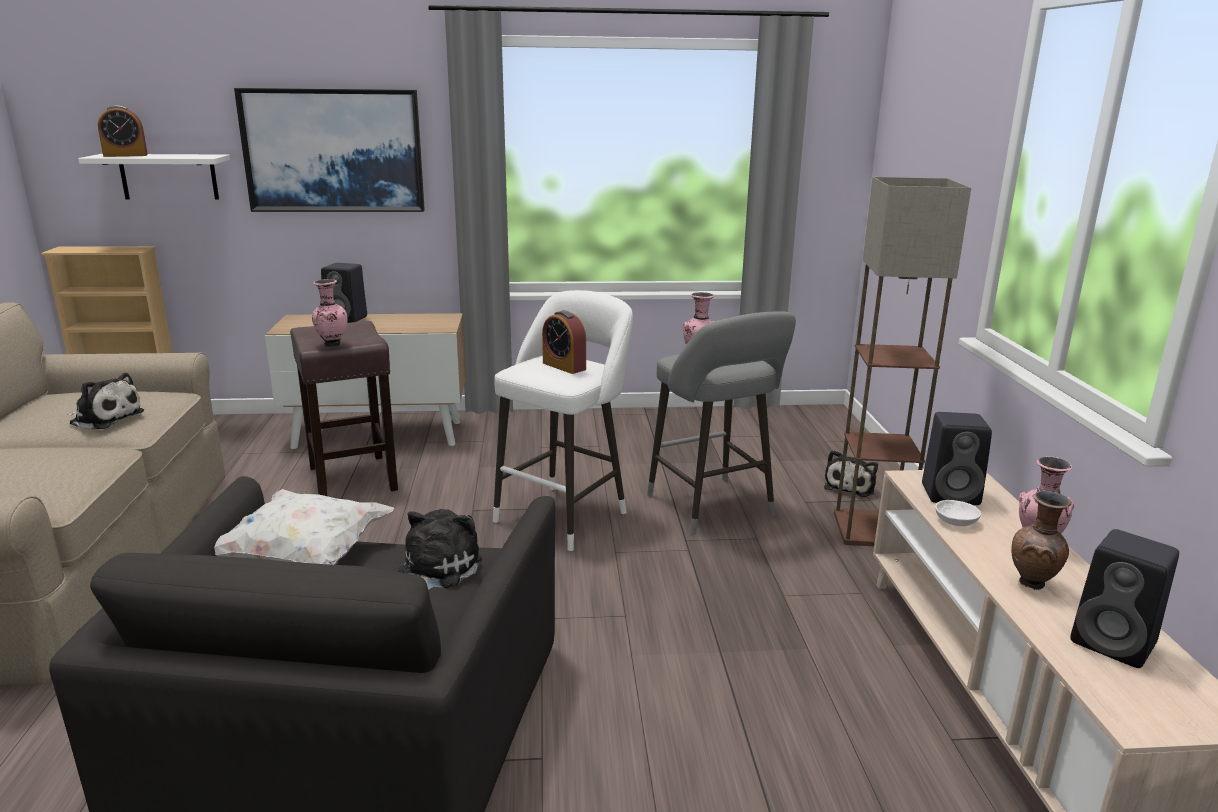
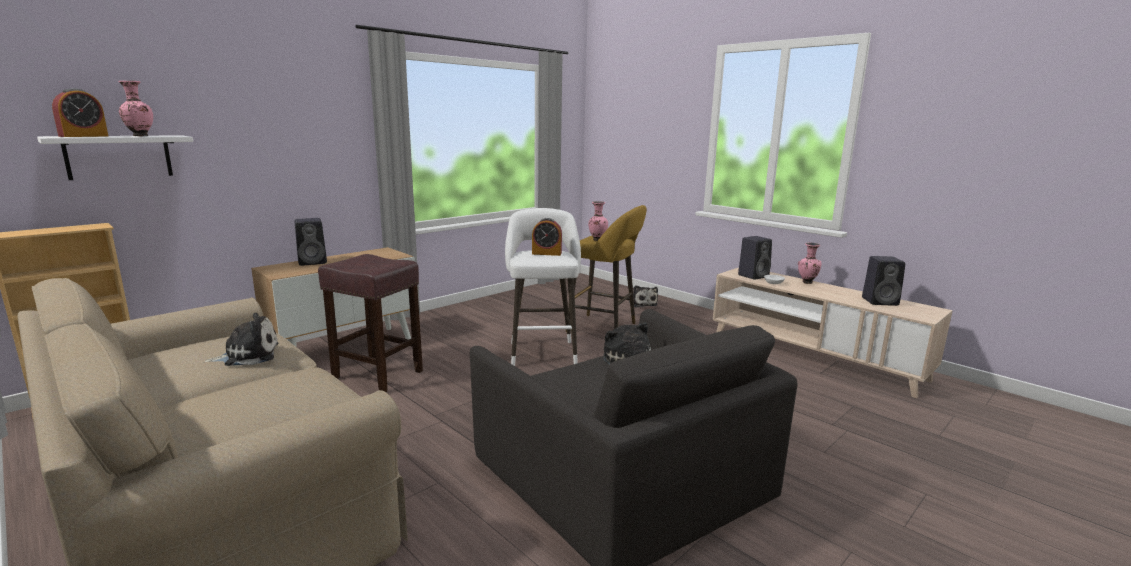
camera: 40 degrees left, 5 degrees down
(306, 557) = (551, 382): white pillow -> none
(331, 344) = (383, 267): pink vase -> pink vase (139, 136)
(334, 151) = (277, 131): picture -> none
(713, 508) = (605, 328): grey stool -> yellow stool
(873, 530) = (679, 317): floor lamp -> none
(1033, 585) = (831, 294): brown vase -> none

